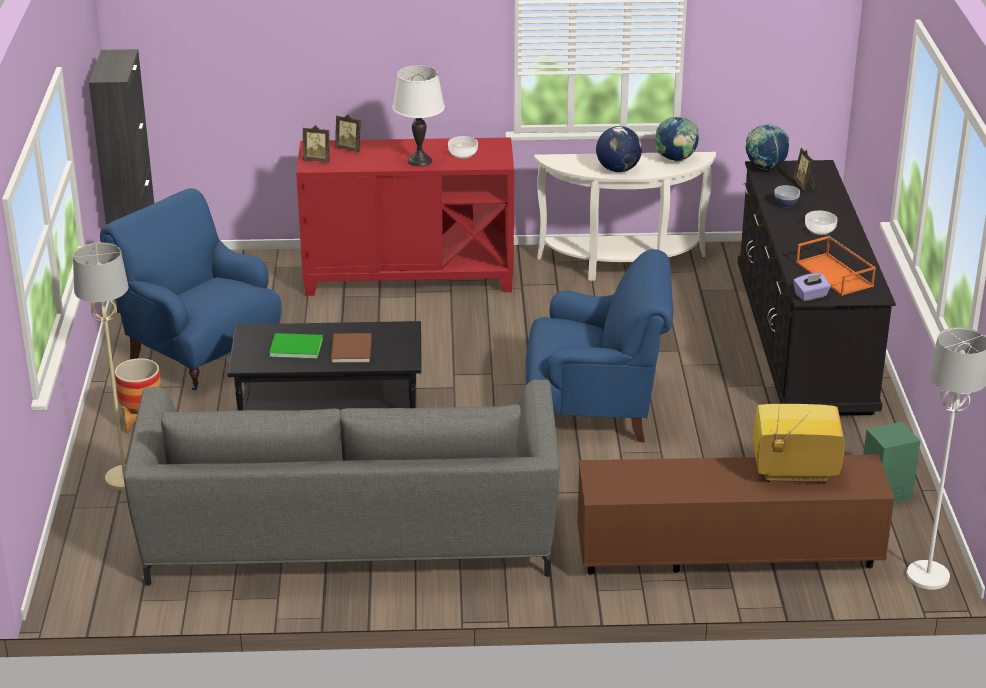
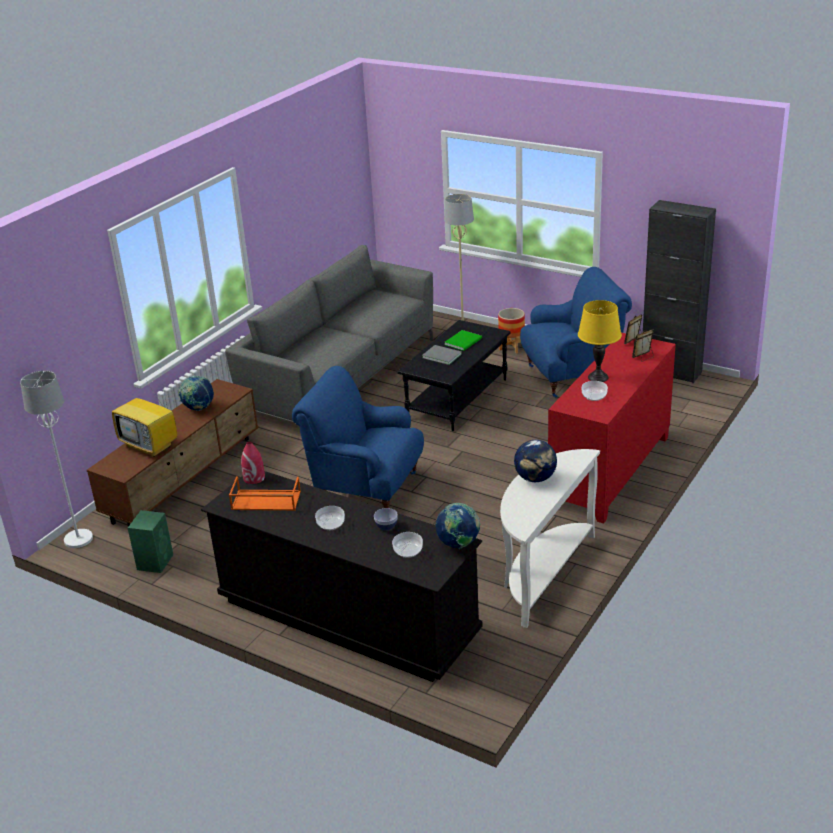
camera: 125 degrees right, 0 degrees up
(349, 351) = (441, 355): brown book -> grey book
(420, 161) = (598, 377): white table lamp -> yellow table lamp
(596, 410) = (365, 488): blue armchair -> blue armchair turned 75 degrees clockwise
(676, 160) = (527, 513): globe -> globe (198, 408)
(792, 474) = (151, 446): television -> television turned 90 degrees clockwise
(804, 185) = (407, 551): picture frame -> bowl
(811, 296) = (254, 478): purple tissue box -> red vase

